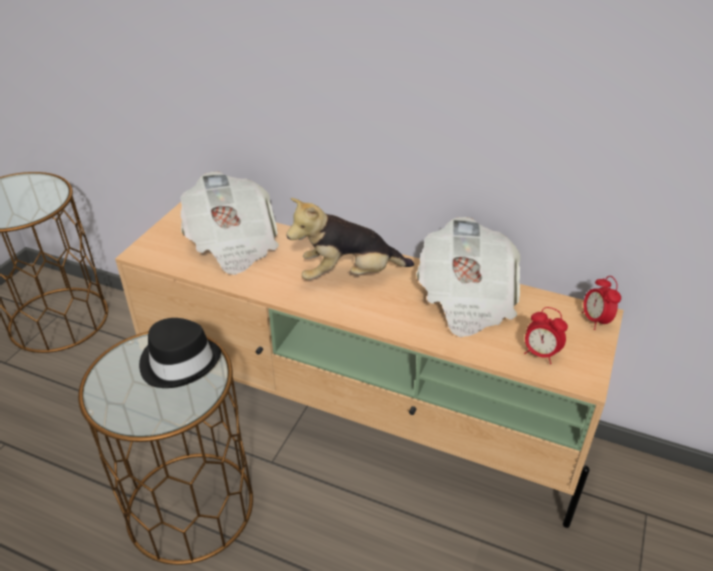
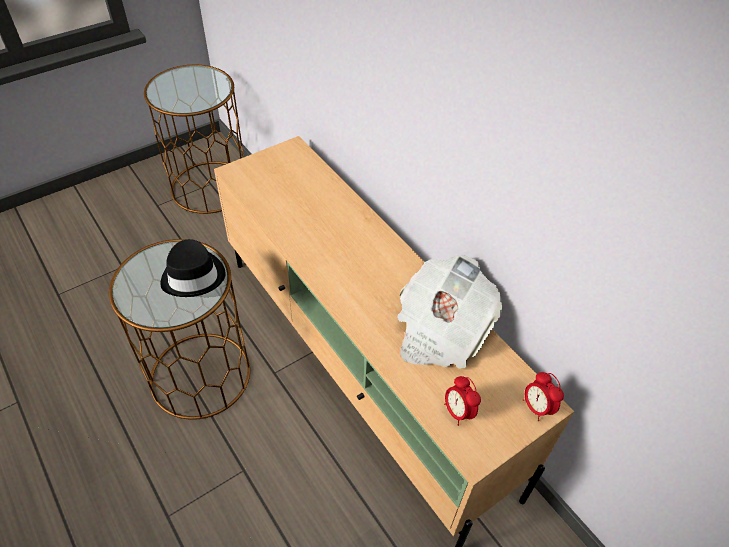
camera: 30 degrees right, 10 degrees up
(232, 244) = (302, 193): newspaper -> none
(348, 275) = (365, 261): plush toy -> none
(595, 320) = (537, 407): alarm clock -> alarm clock turned 45 degrees counterclockwise

